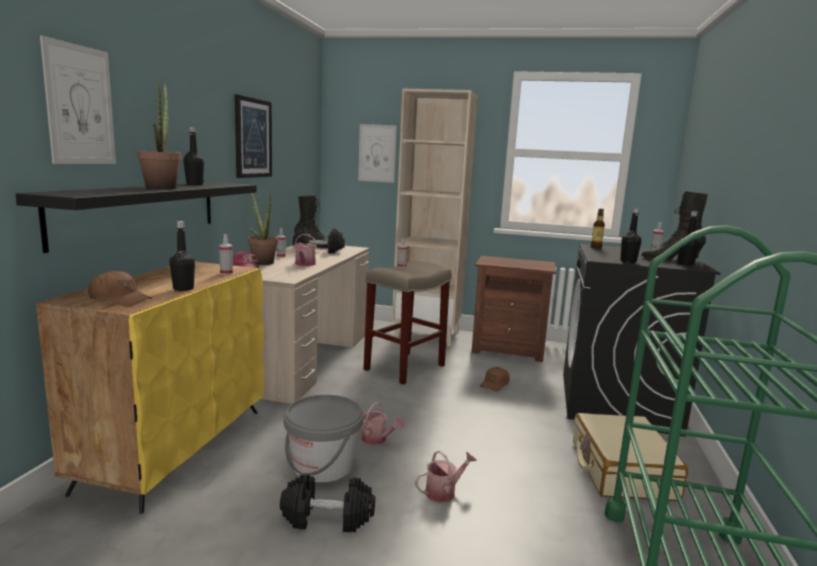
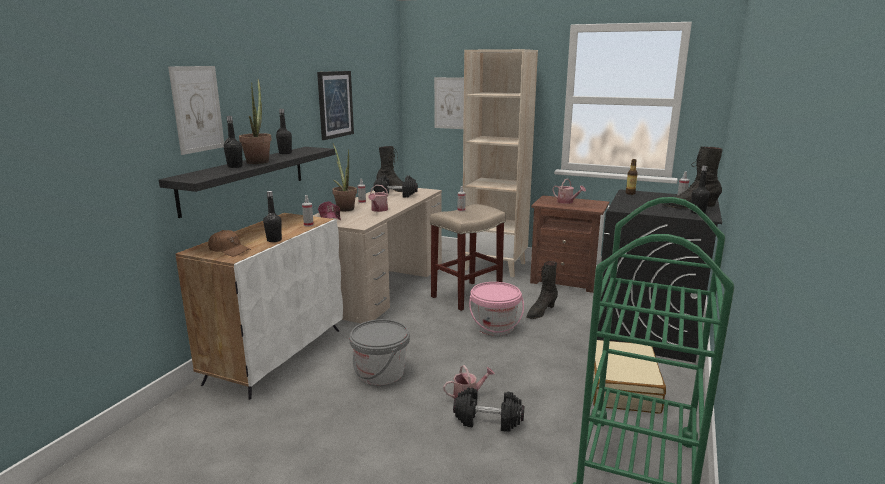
camera: 10 degrees right, 5 degrees up
(176, 447) = (276, 355): yellow cabinet -> white cabinet
(328, 518) = (376, 410): black dumbbell -> black dumbbell (488, 420)
(377, 439) = (427, 355): watering can -> watering can (567, 202)
(448, 402) = (494, 327): none -> pink bucket
(495, 384) = (540, 312): brown cap -> black boot
(628, 261) = (644, 210): black bottle -> black bottle (235, 166)

